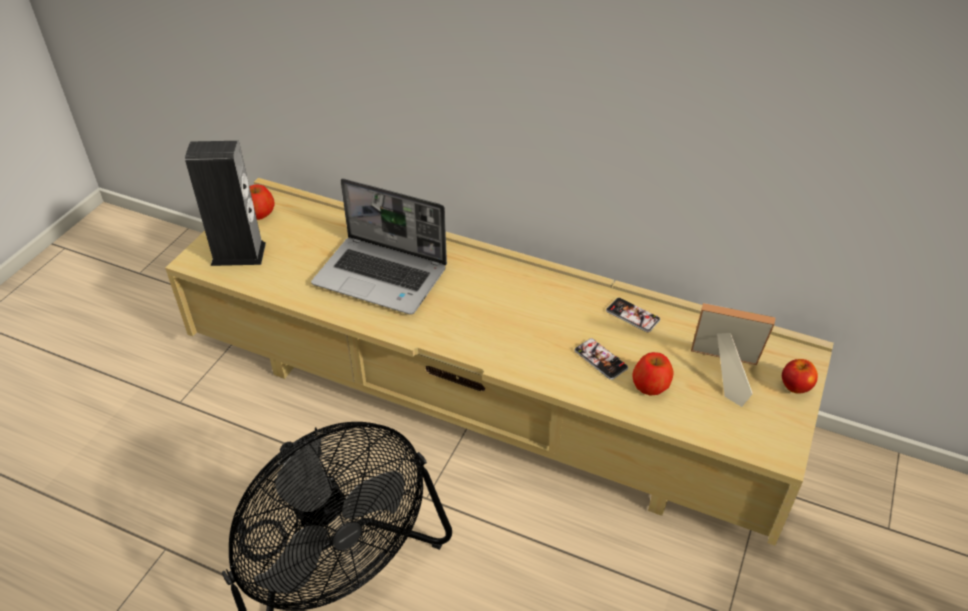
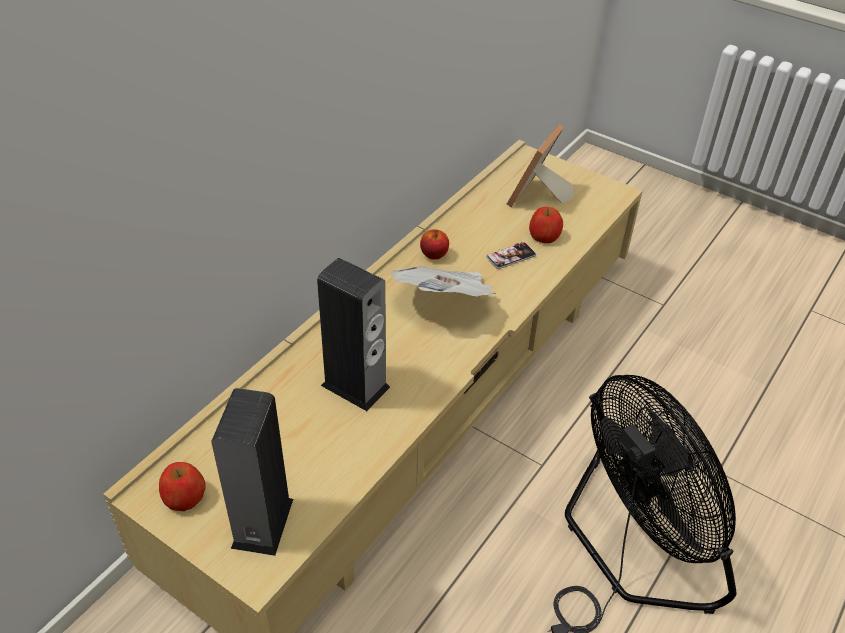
camera: 80 degrees left, 0 degrees up
(382, 276) = (355, 386): laptop -> speaker
(509, 317) = (445, 301): none -> newspaper
(632, 315) = (462, 227): phone -> none
(795, 387) = (557, 169): apple -> apple (434, 255)

